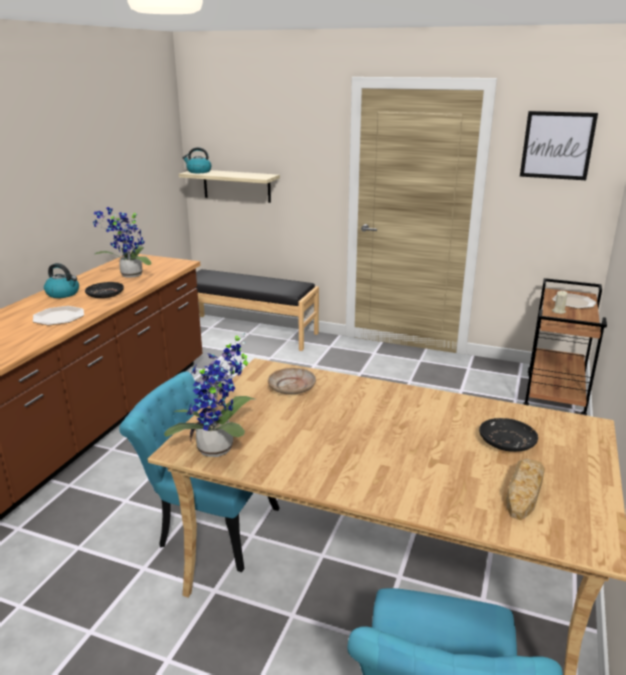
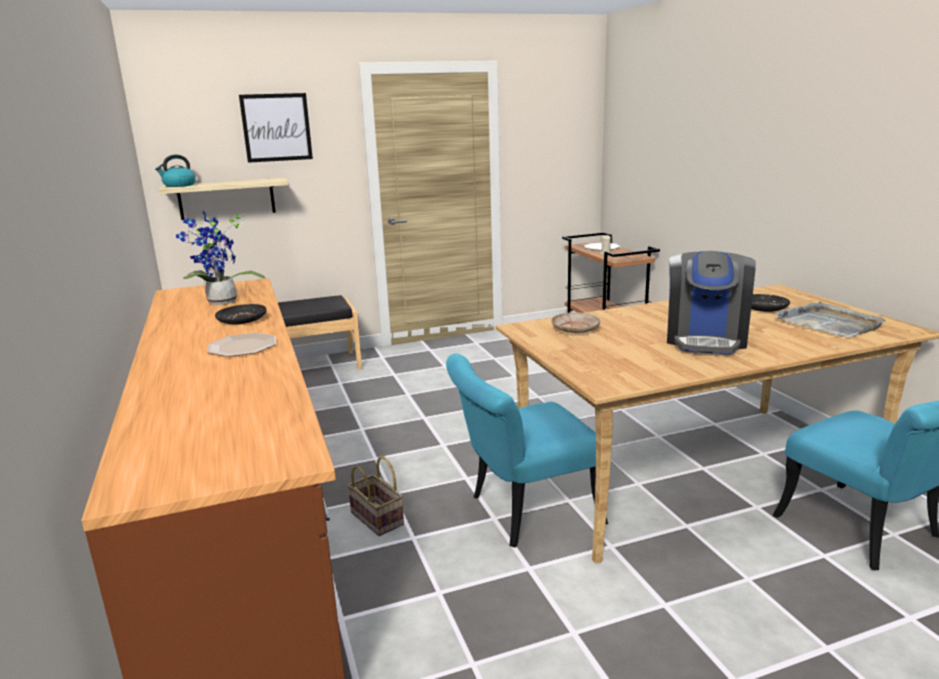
camera: 40 degrees left, 5 degrees down
(63, 293) = (183, 332): kettle -> none
(131, 475) = (379, 518): none -> basket
(219, 450) = (631, 374): potted plant -> none
(359, 448) = (706, 339): none -> coffee machine
(524, 492) = (828, 323): bread -> grey tray
(557, 145) = (552, 118): picture -> picture (276, 127)

